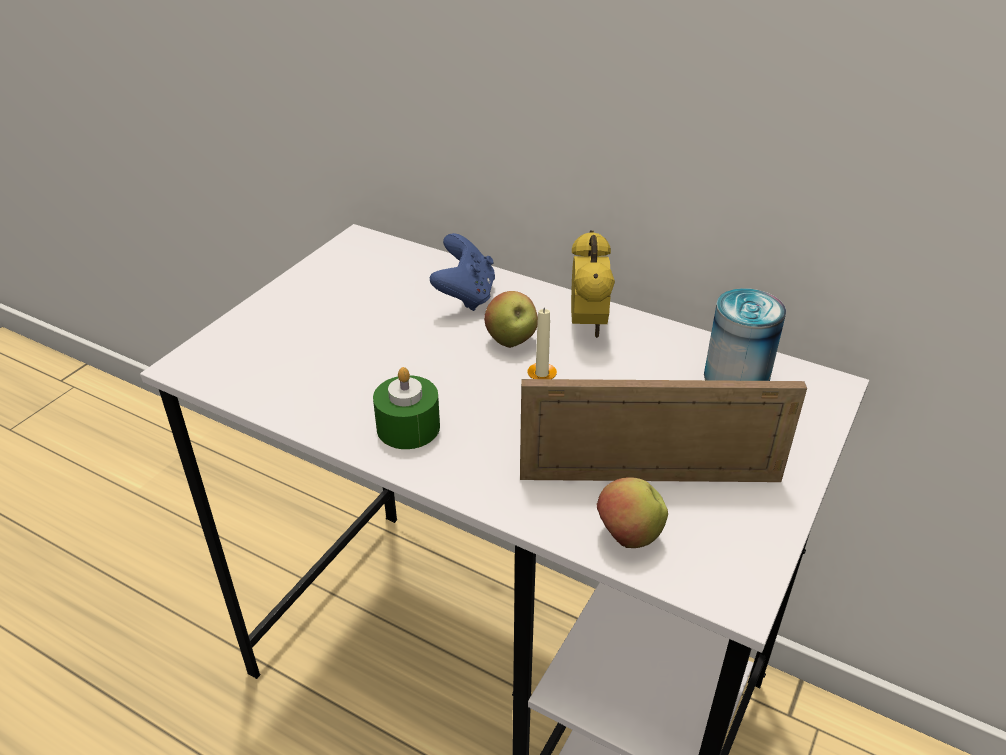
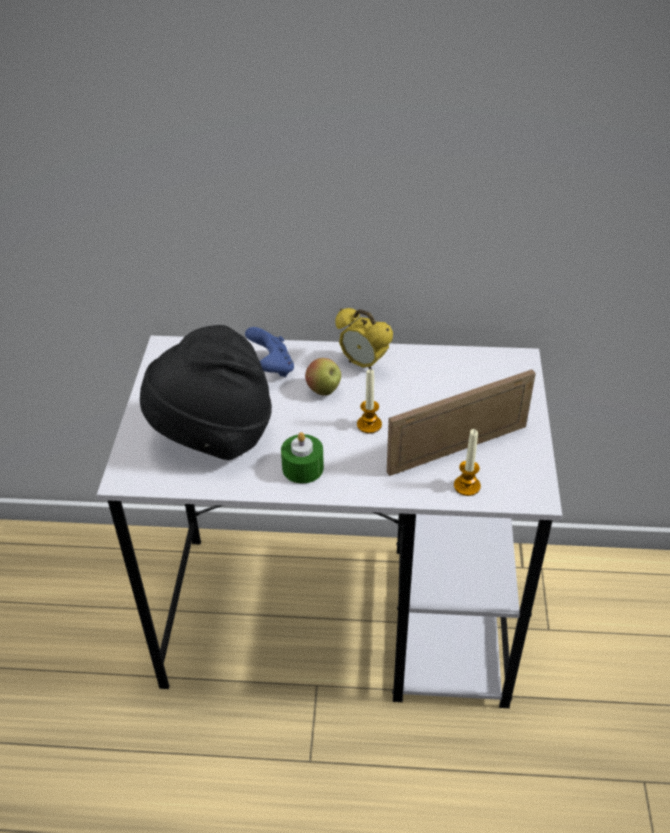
camera: 25 degrees left, 5 degrees up
(329, 351) = (213, 436): none -> black hat
(588, 326) = (363, 364): alarm clock -> alarm clock turned 150 degrees clockwise
(628, 536) = (467, 486): apple -> candle
(736, 377) = (468, 371): can -> none

